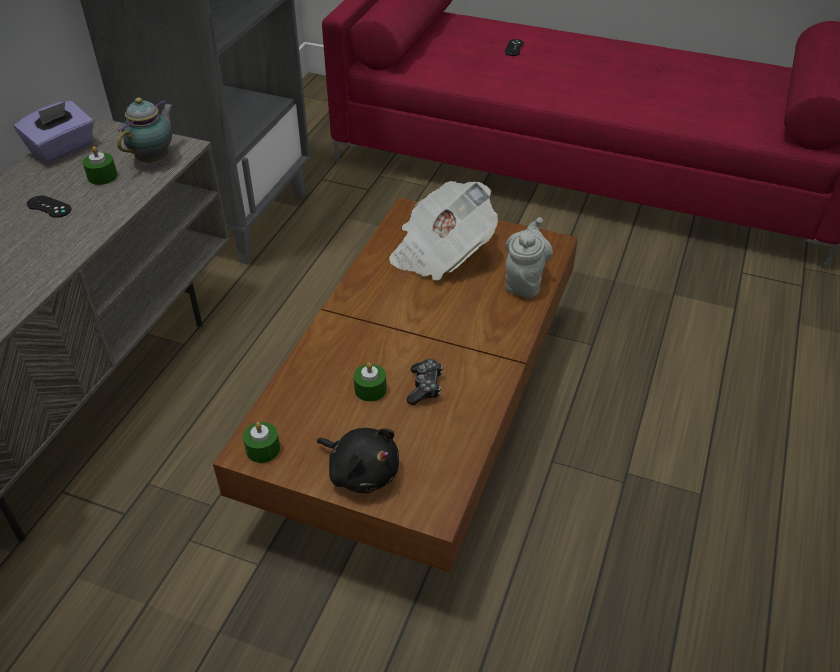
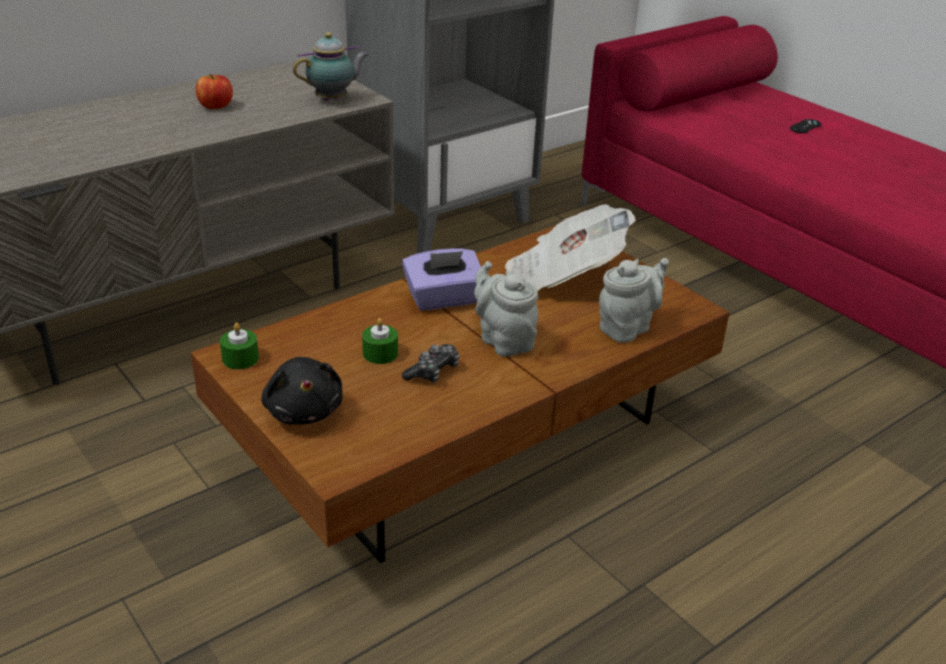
camera: 30 degrees right, 10 degrees down
(49, 207) = (215, 106): black game controller -> apple
(62, 149) = (271, 74): purple tissue box -> purple tissue box (443, 299)
(102, 176) = (278, 99): green candle -> none
(450, 333) = (504, 340): none -> grey teapot

